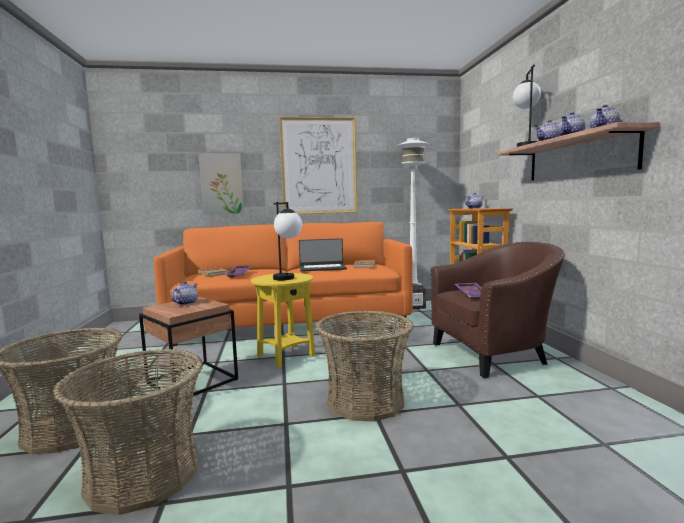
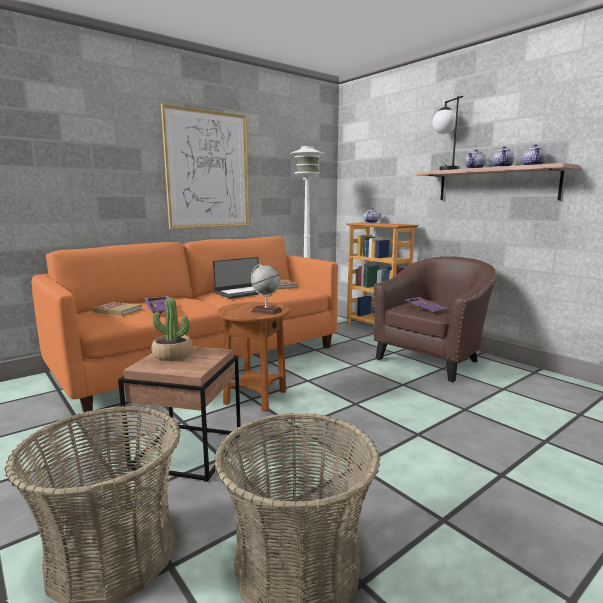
camera: 30 degrees left, 5 degrees up
(186, 303) = (172, 355): teapot -> potted plant
(222, 184) = (88, 187): picture -> none
(286, 356) = (255, 398): yellow side table -> brown side table
(288, 279) = (266, 311): table lamp -> globe
(366, 401) = (394, 424): basket -> none

